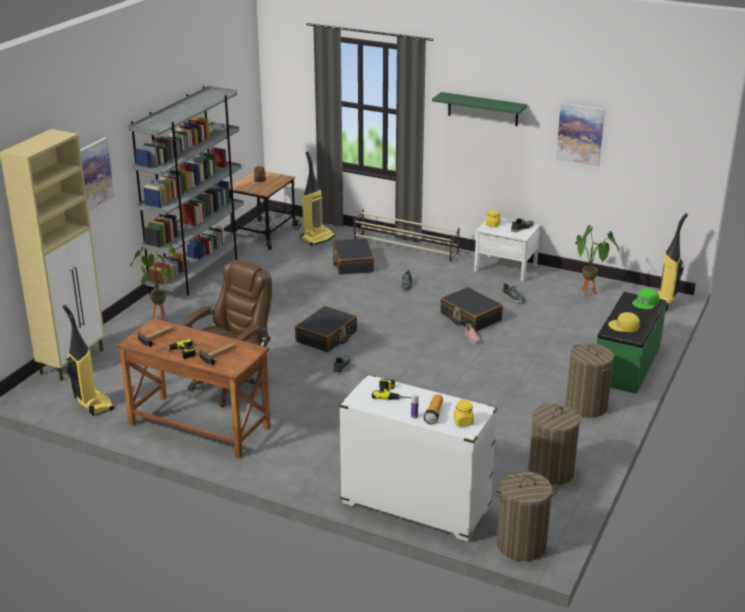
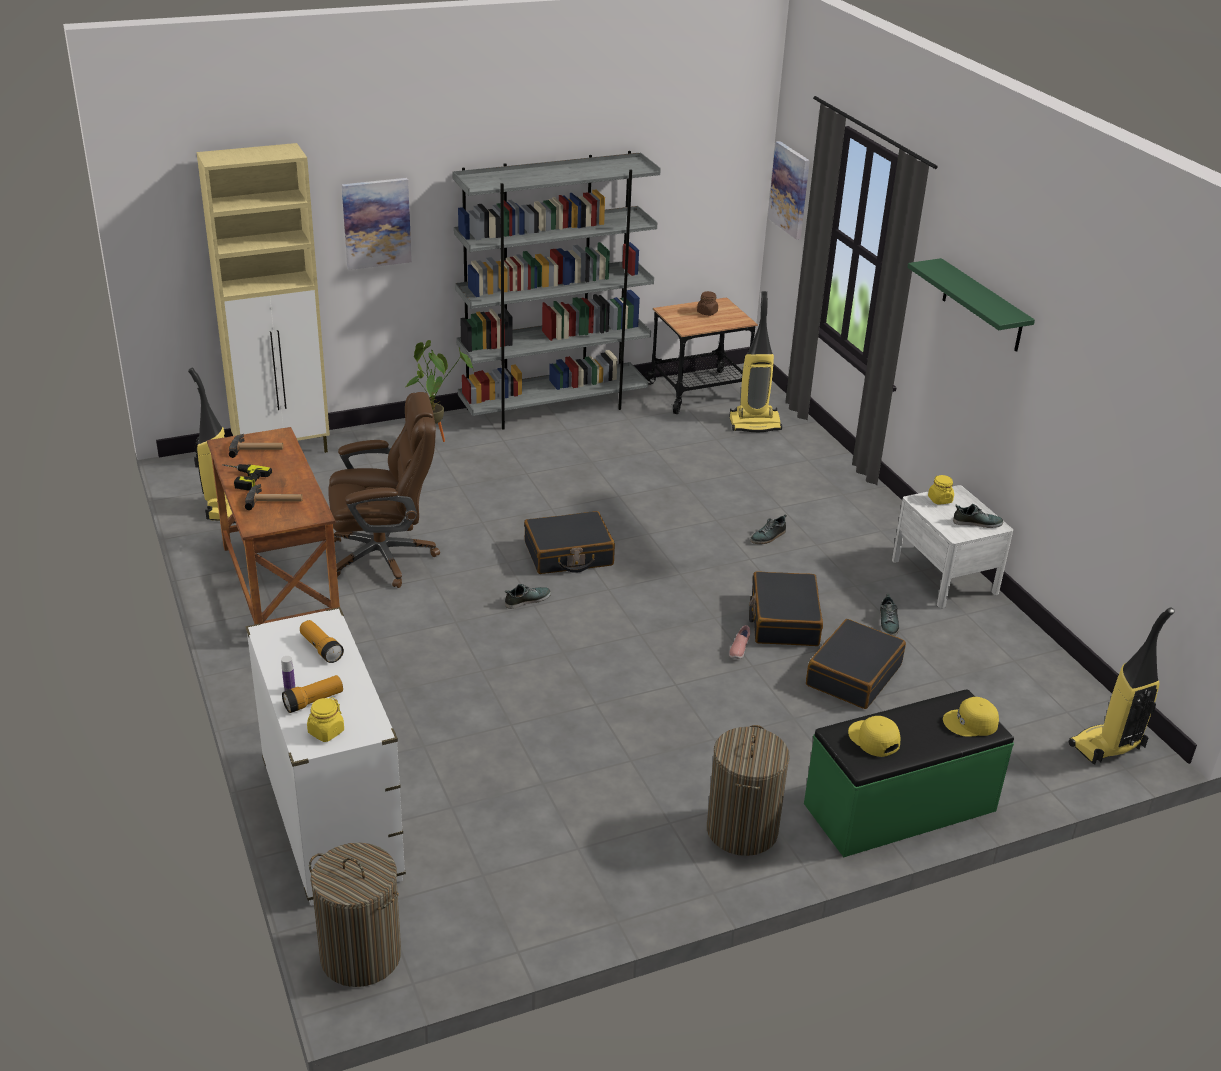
camera: 40 degrees right, 5 degrees up
(353, 263) = (747, 476): black suitcase -> black suitcase (853, 675)
(394, 394) = (321, 649): power drill -> flashlight
(405, 249) = (845, 488): beige shoe rack -> none
(551, 472) = (549, 888): laundry basket -> none
(580, 134) = (1091, 400): picture -> picture (790, 190)
(589, 295) = (1008, 676): potted plant -> none
(646, 302) = (971, 723): green cap -> yellow cap

